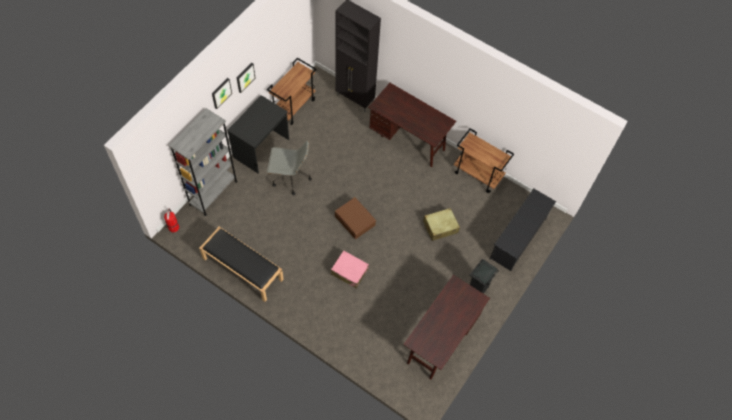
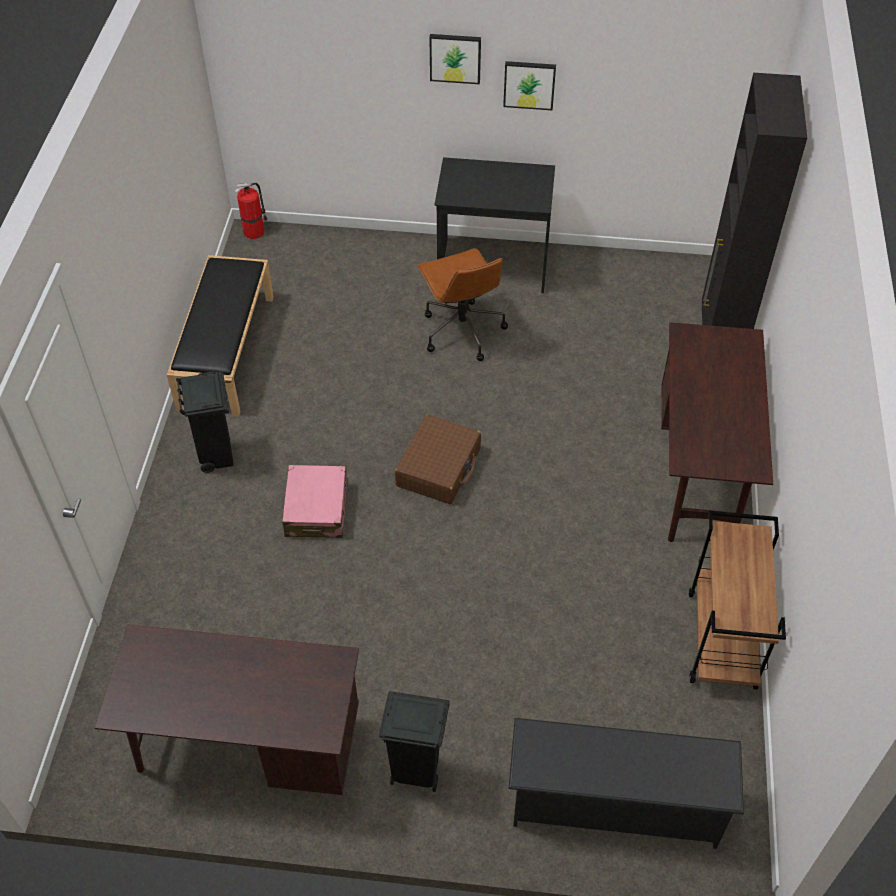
camera: 65 degrees right, 10 degrees down
(213, 193) = (354, 247): grey bookcase -> none
(290, 178) = (461, 330): grey office chair -> brown office chair
(293, 106) = (620, 268): brown cart -> none
(299, 296) = (217, 456): none -> black trash can
(440, 227) = (529, 624): beige suitcase -> none

